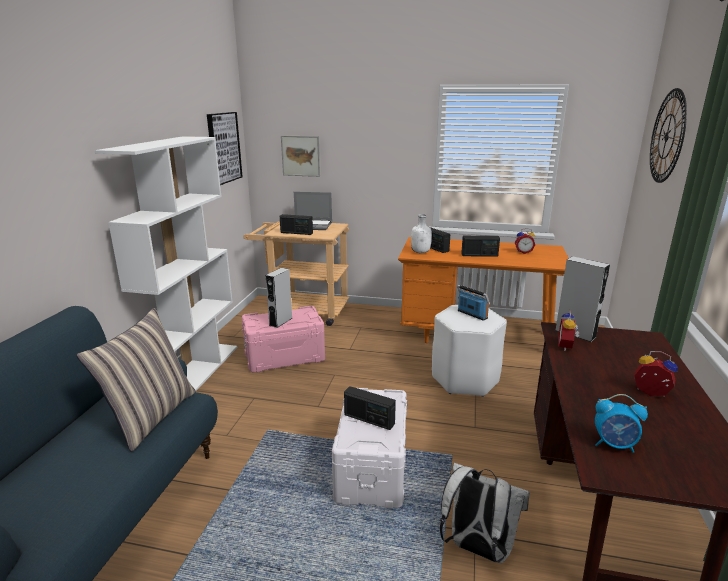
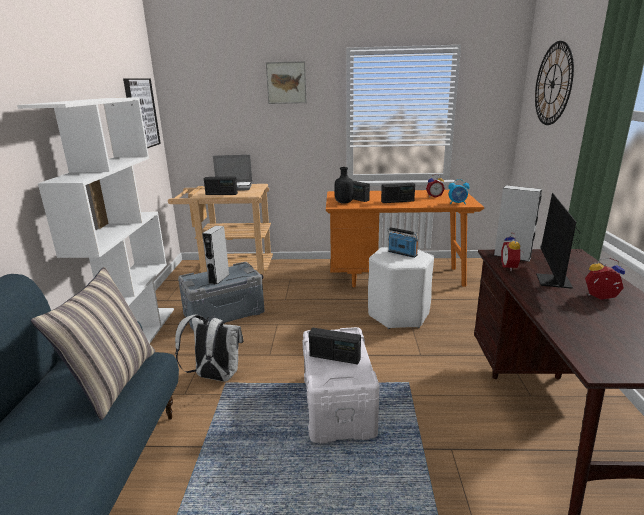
camera: 10 degrees left, 0 degrees up
(284, 356) = (223, 312): pink storage box -> grey storage box
(300, 156) = (217, 121): picture -> picture (286, 82)
(421, 252) = (344, 202): white bottle -> black bottle
(477, 549) = (458, 464): white backpack -> white backpack (215, 377)
(605, 370) = (553, 283): none -> monitor
(614, 445) = (595, 343): alarm clock -> alarm clock (457, 203)

